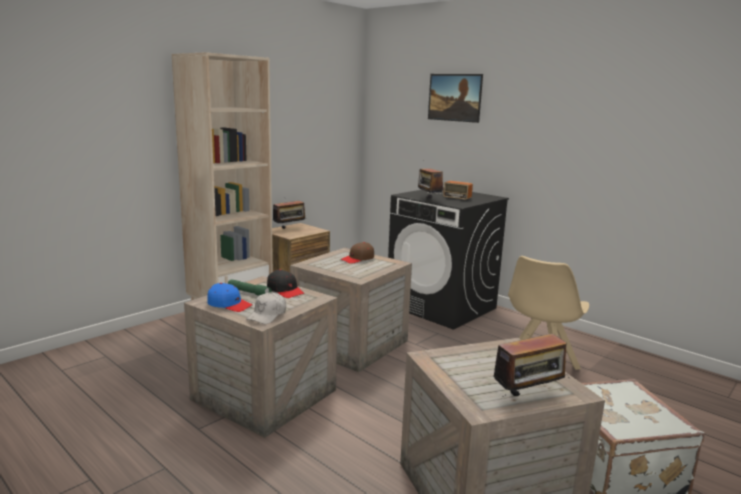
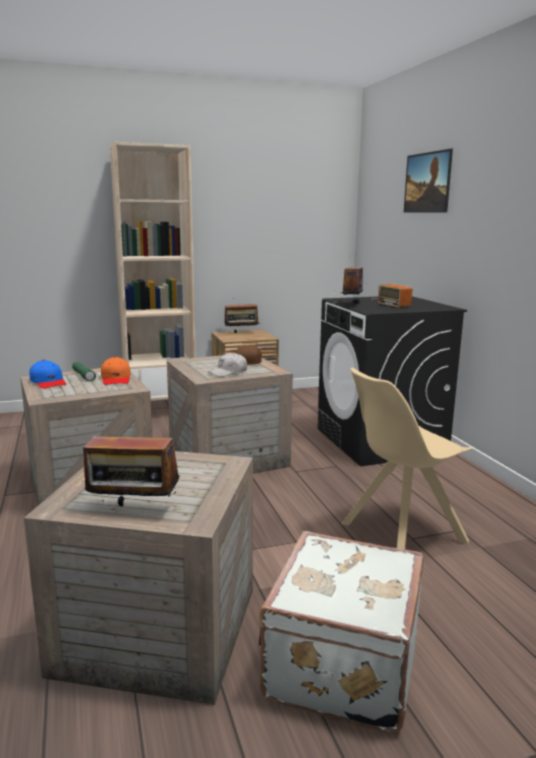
camera: 30 degrees right, 0 degrees up
(267, 315) = (59, 395): white cap -> white cap (228, 372)
(285, 290) = (116, 379): black cap -> orange cap

